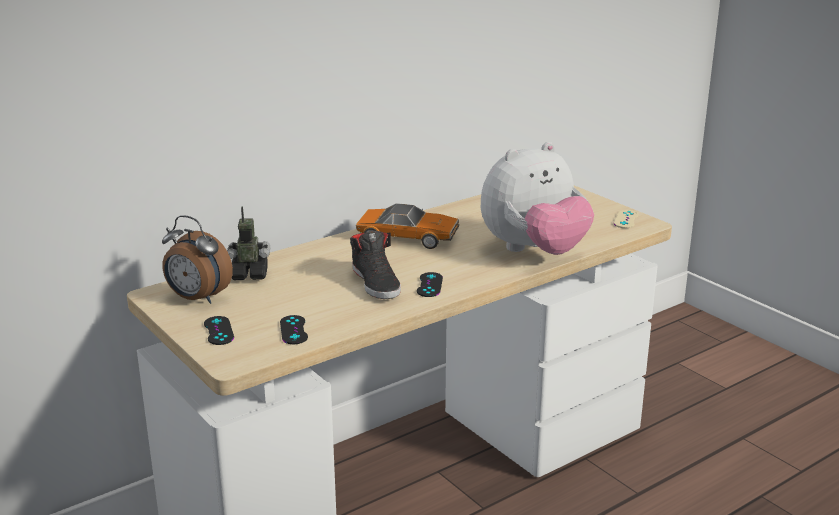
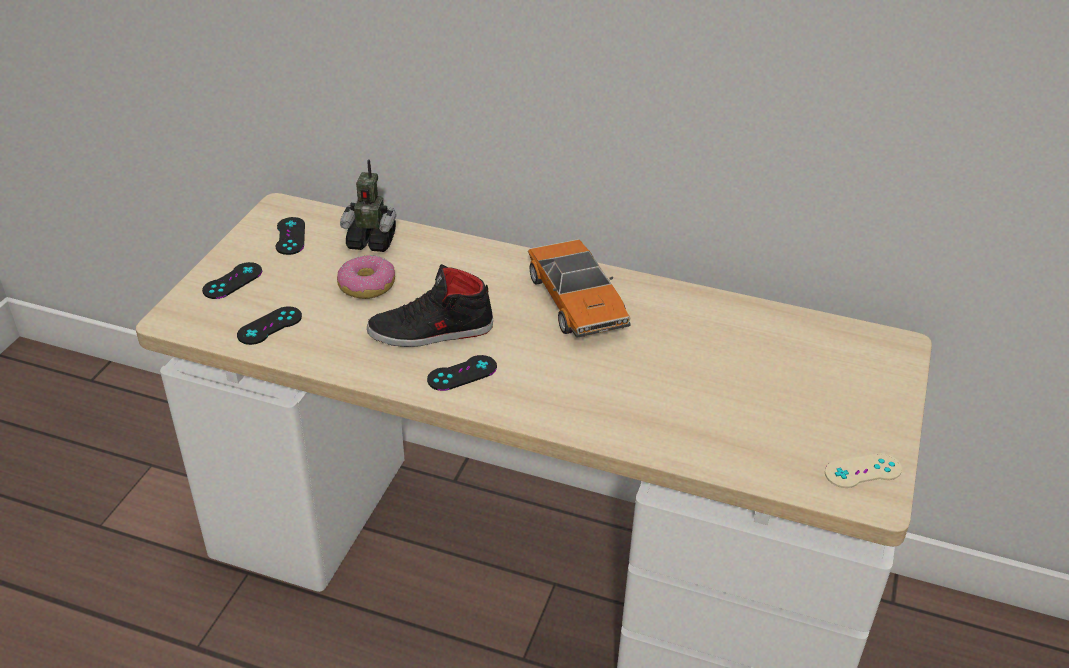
camera: 55 degrees right, 15 degrees up
(197, 299) = (290, 236): alarm clock -> black game controller
(250, 275) = (371, 241): toy robot -> toy robot turned 135 degrees clockwise
(298, 288) = (367, 285): none -> donut
(376, 283) = (431, 331): black shoe -> black shoe turned 45 degrees clockwise
(534, 251) = (648, 421): plush toy -> none

